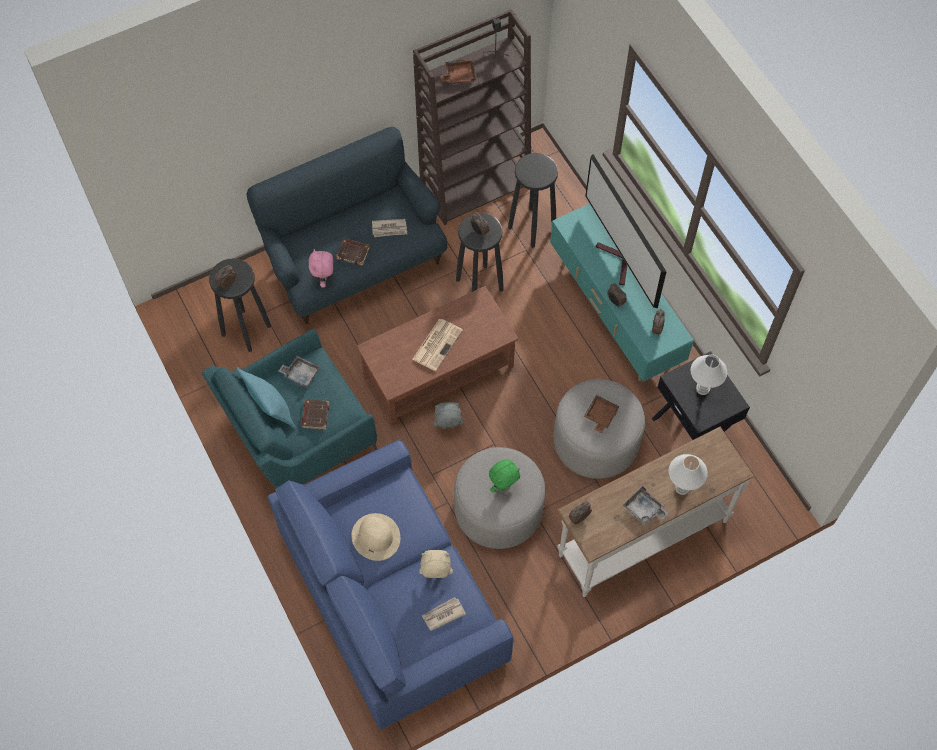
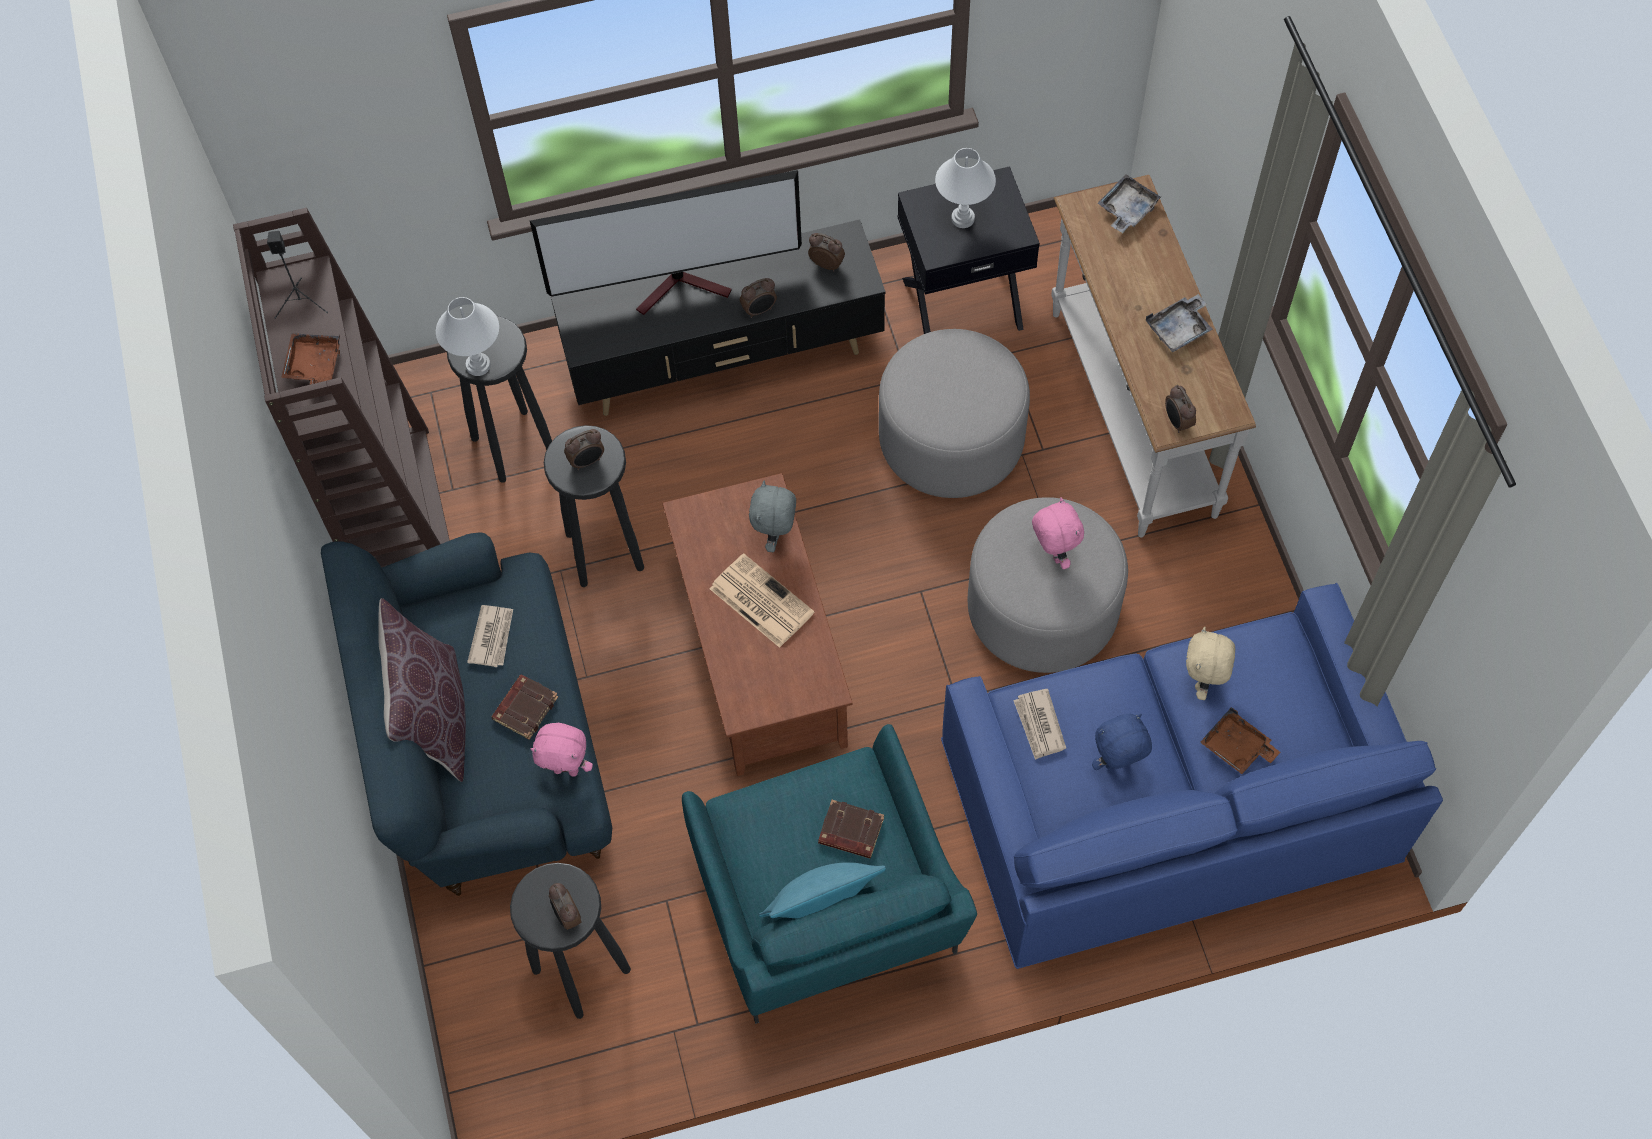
camera: 75 degrees left, 0 degrees up
(301, 374) = (758, 842): grey tray -> grey tray (1127, 209)
(340, 215) = (434, 717): none -> brown pillow
(375, 536) = (1117, 764): beige hat -> blue plush toy
(443, 614) = (1274, 683): newspaper -> newspaper (1039, 725)
(448, 427) = (872, 656): grey plush toy -> grey plush toy (775, 536)
(503, 486) = (1053, 553): green plush toy -> pink plush toy
(600, 416) = (955, 386): brown tray -> brown tray (1236, 747)
(614, 315) = (726, 361): turquoise tv stand -> black tv stand
(682, 488) = (1151, 270): white table lamp -> white table lamp (478, 366)

